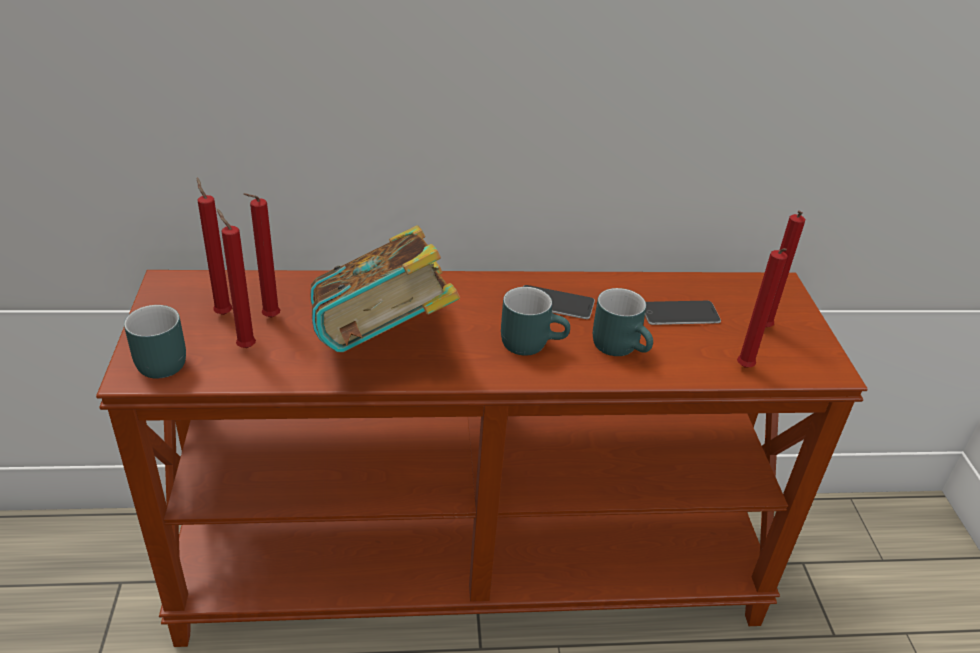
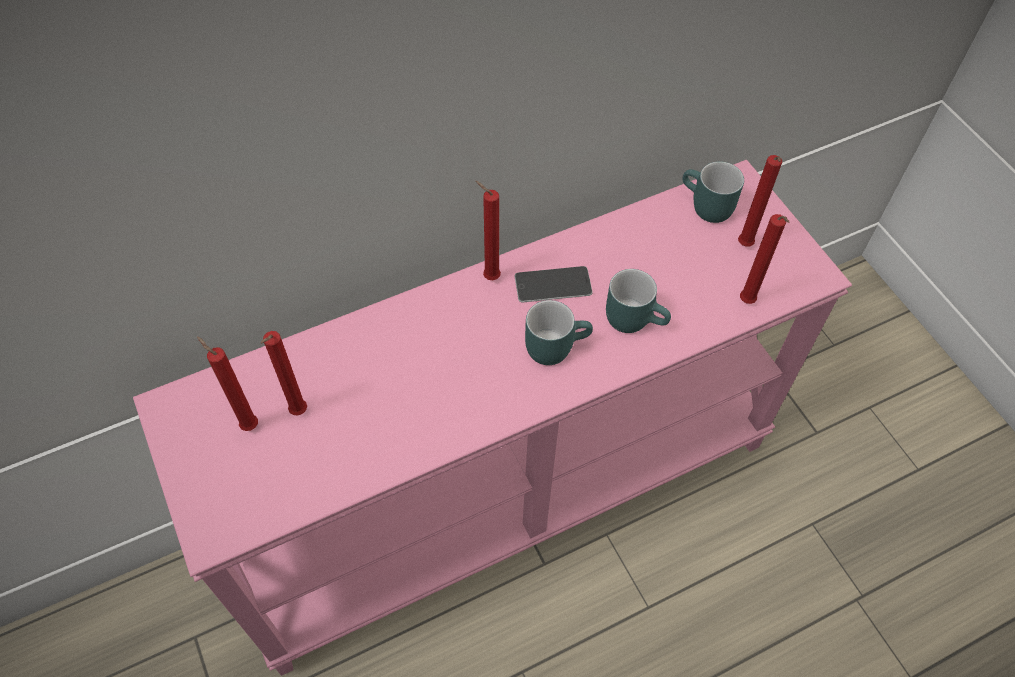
camera: 20 degrees left, 20 degrees up
(155, 360) = (221, 511): turquoise mug -> turquoise mug (705, 207)
(244, 346) = (295, 458): red candle -> red candle (489, 276)
(383, 341) = (420, 398): book -> none
(473, 567) = (504, 490): brown console table -> pink console table
(680, 313) = (668, 254): phone -> none

